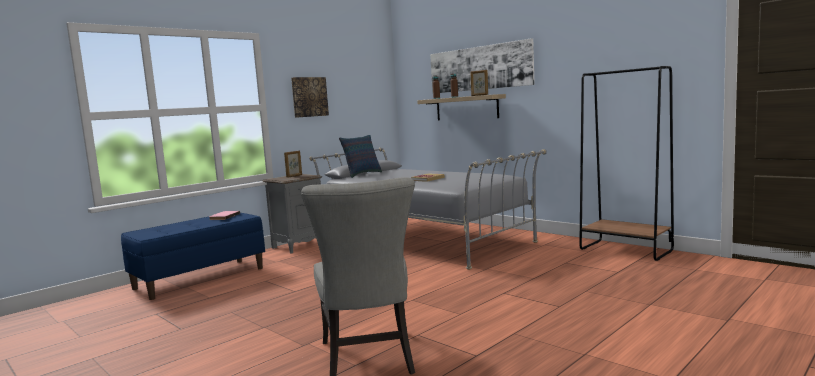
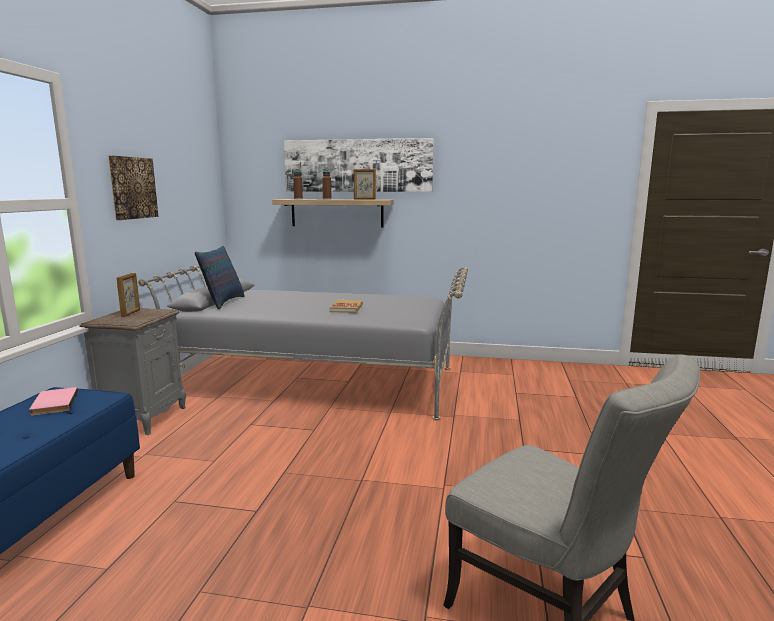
camera: 35 degrees left, 5 degrees up
(625, 250) = (541, 369): clothes rack -> none

